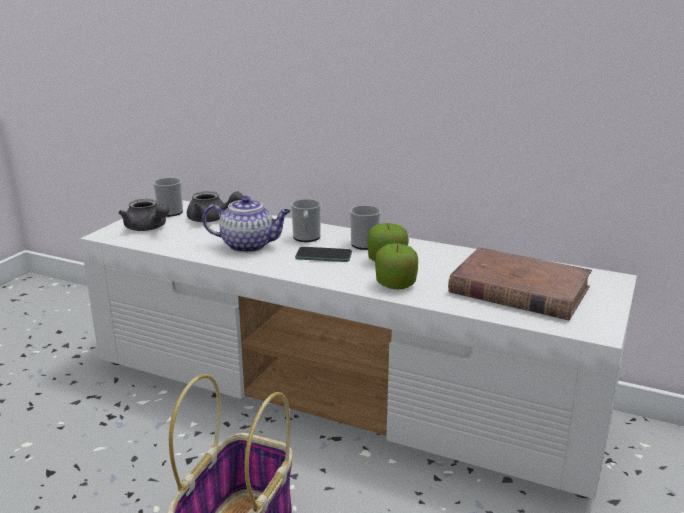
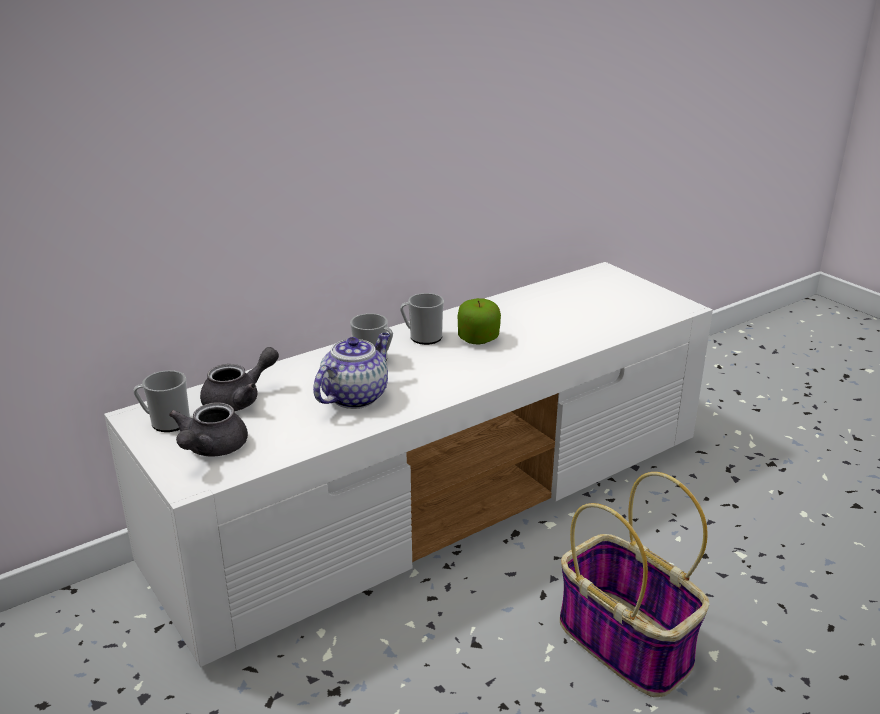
camera: 60 degrees left, 5 degrees up
(148, 228) = (210, 449): grey teapot -> grey teapot turned 120 degrees clockwise
(323, 256) = (431, 364): phone -> none
(395, 284) = (534, 351): apple -> none
(518, 290) = (592, 308): brown book -> none

